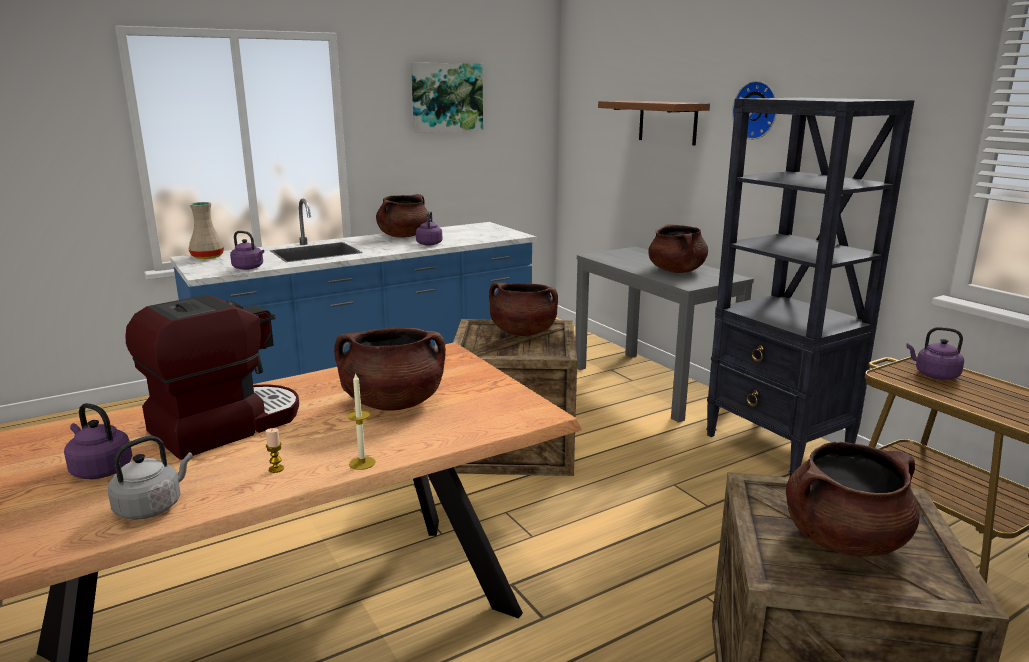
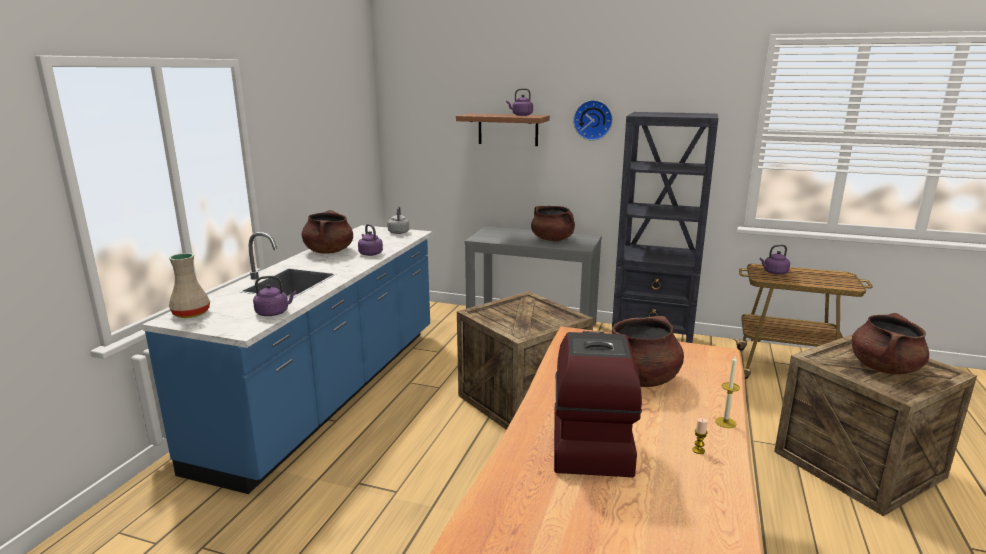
camera: 40 degrees left, 0 degrees up
(100, 469) = (606, 514): purple kettle -> purple kettle (521, 115)
(152, 507) = (707, 513): grey kettle -> grey kettle (399, 232)
(446, 97) = (315, 117): picture -> none
(522, 332) = (518, 309): brown cooking pot -> none

